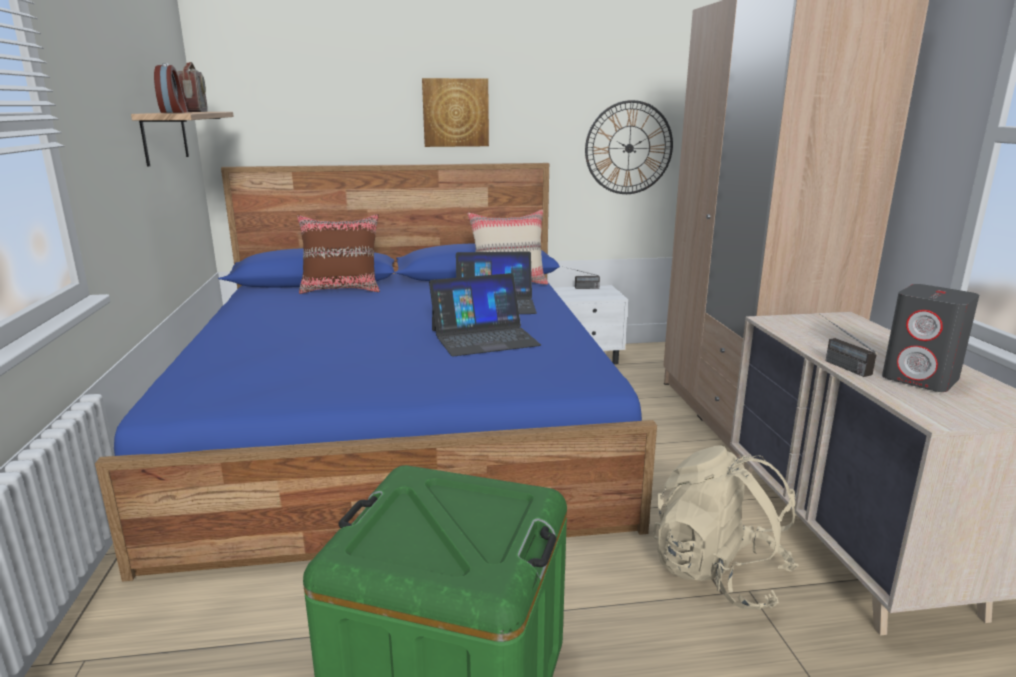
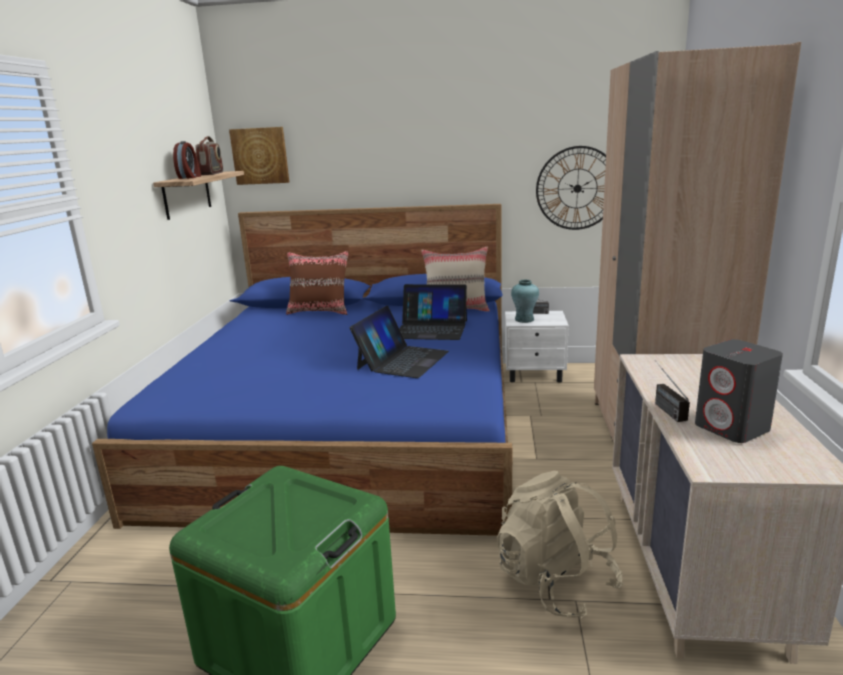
camera: 15 degrees right, 0 degrees up
(455, 112) = (421, 163): picture -> picture (260, 156)
(484, 337) = (402, 360): laptop -> laptop turned 60 degrees counterclockwise
(577, 295) = (524, 319): none -> turquoise vase

